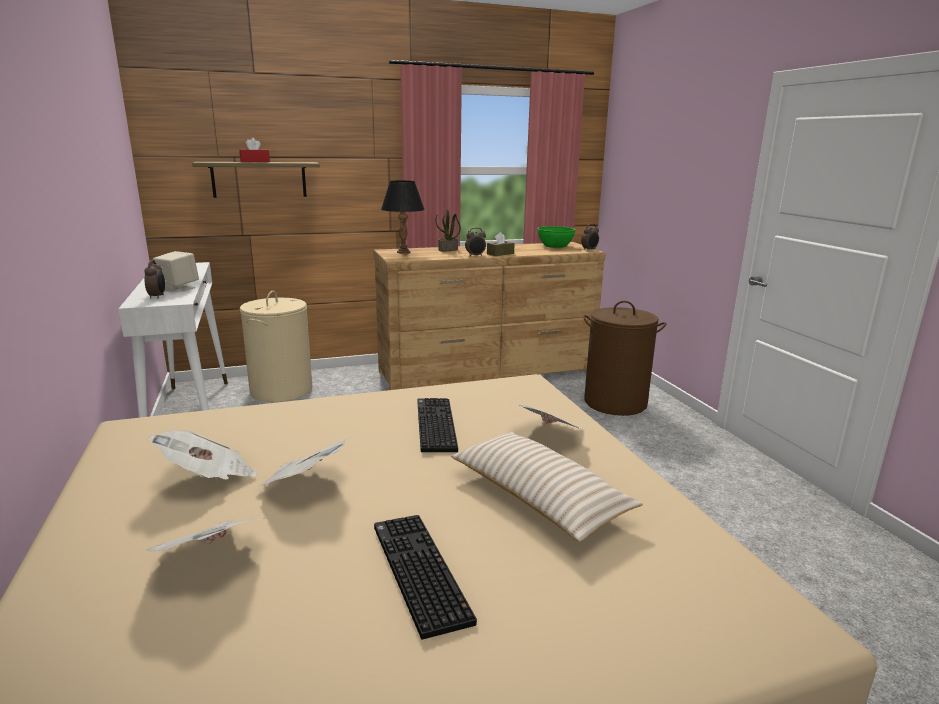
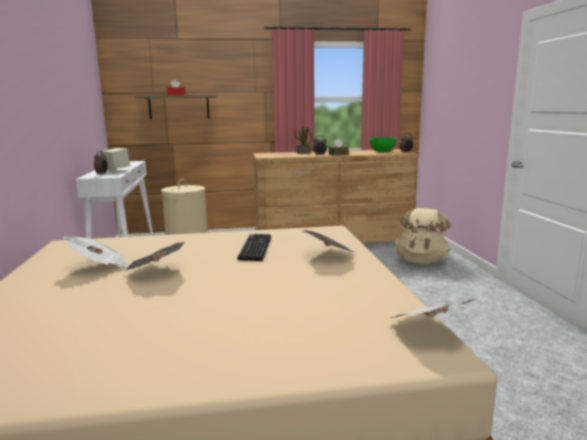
camera: 10 degrees right, 5 degrees down
(212, 557) = (82, 300): newspaper -> newspaper (428, 329)
(403, 252) = (271, 154): black table lamp -> none
(416, 571) = (201, 313): keyboard -> none
(539, 497) = (303, 284): beige pillow -> none
(615, 402) = (421, 262): brown laundry basket -> beige backpack

